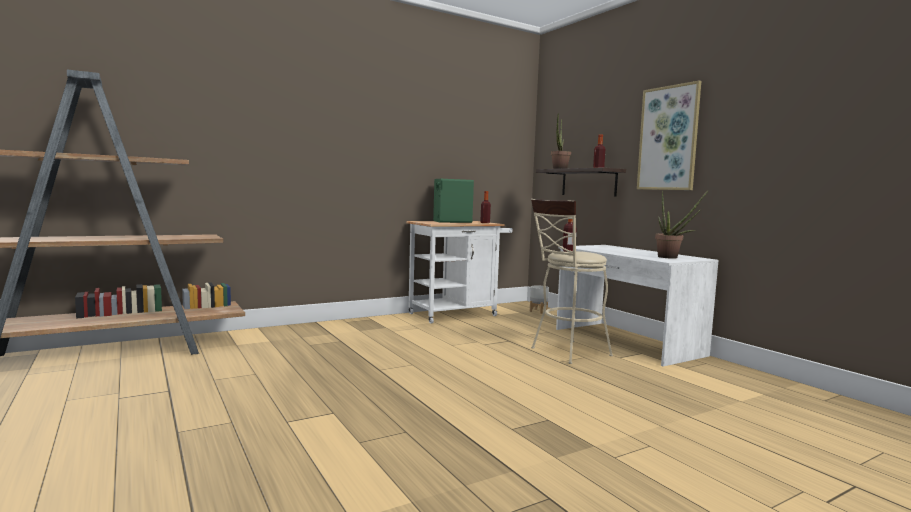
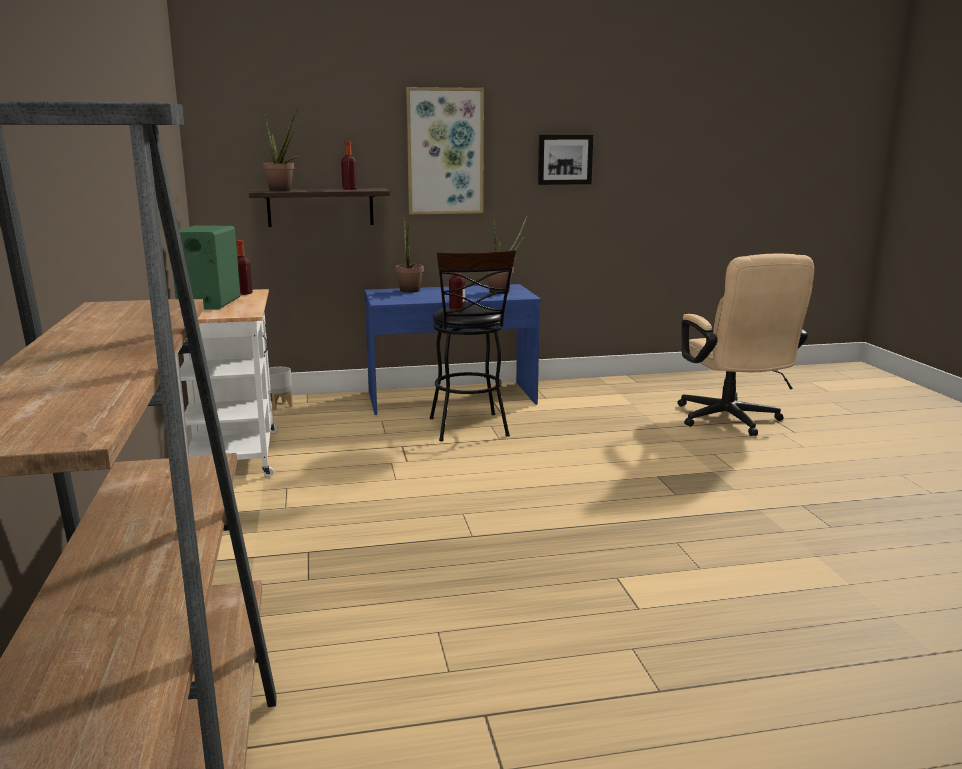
camera: 70 degrees left, 10 degrees up
(566, 352) = (470, 429): beige stool -> black stool
(618, 248) = (410, 291): none -> potted plant
(626, 342) = (451, 398): white desk -> blue desk
(775, 138) = (564, 159): none -> picture
(786, 455) = (731, 421): none -> beige office chair

